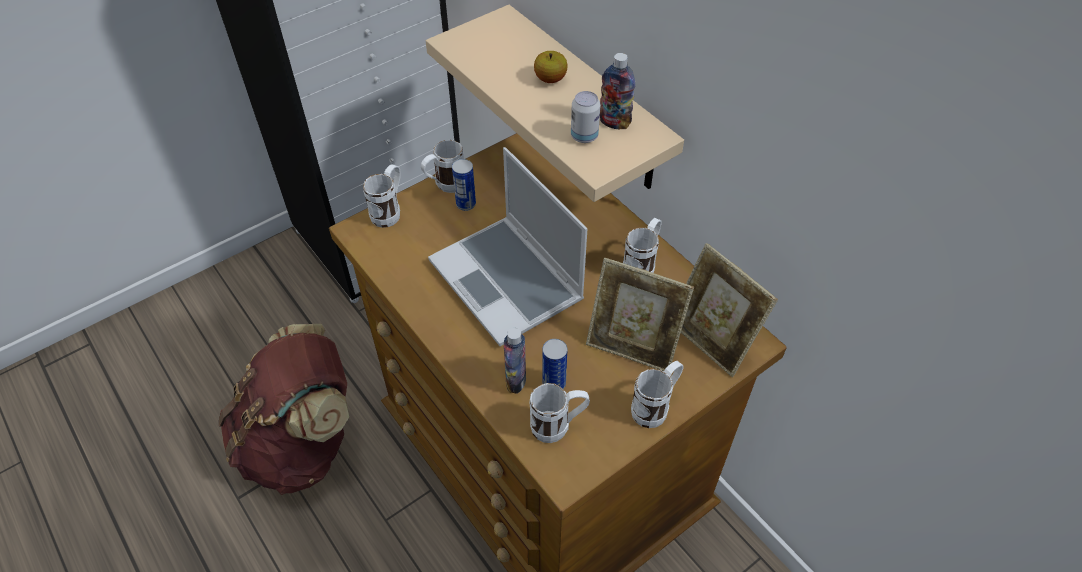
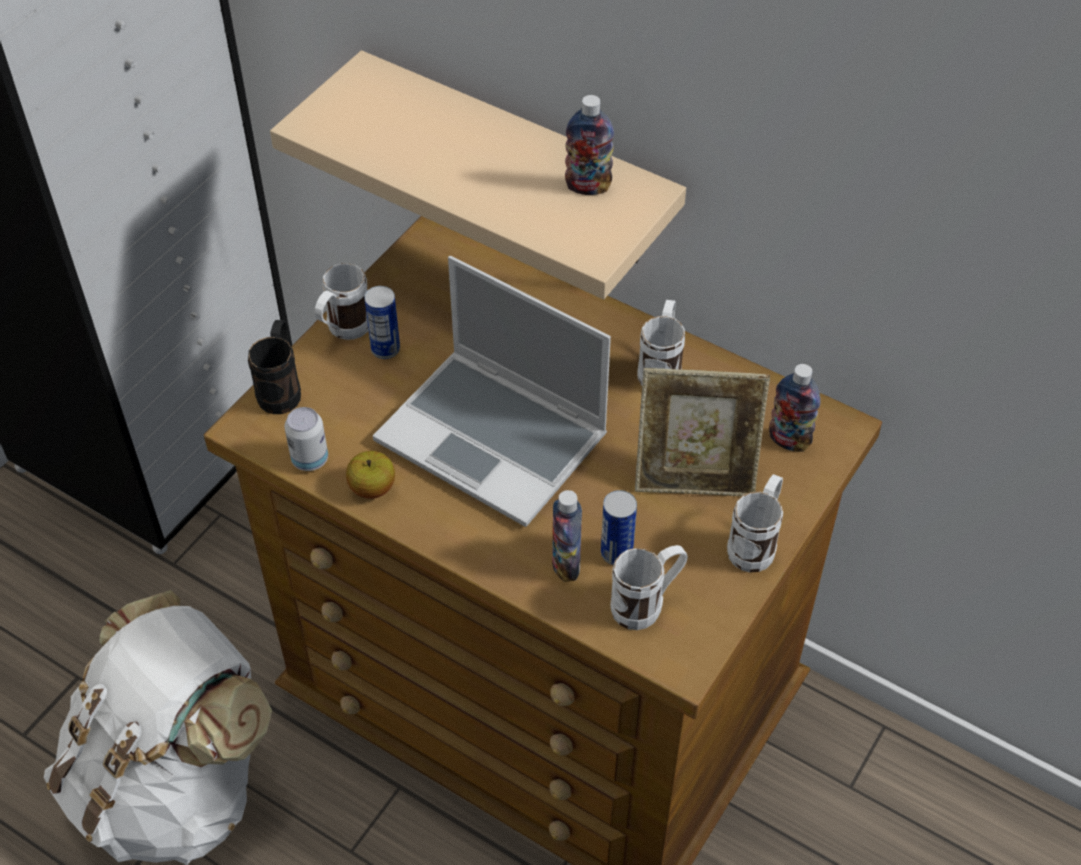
camera: 20 degrees left, 0 degrees up
(303, 443) = (175, 784): brown backpack -> white backpack
(390, 212) = (282, 389): white mug -> black mug
(550, 79) = (474, 146): apple -> apple (372, 488)
(584, 136) = (557, 215): can -> can (310, 459)
(711, 340) = (789, 440): picture frame -> bottle

